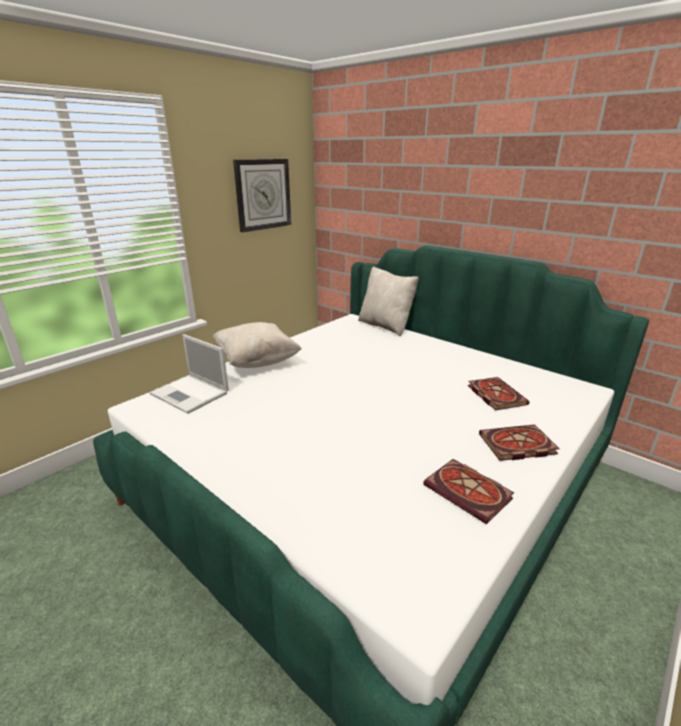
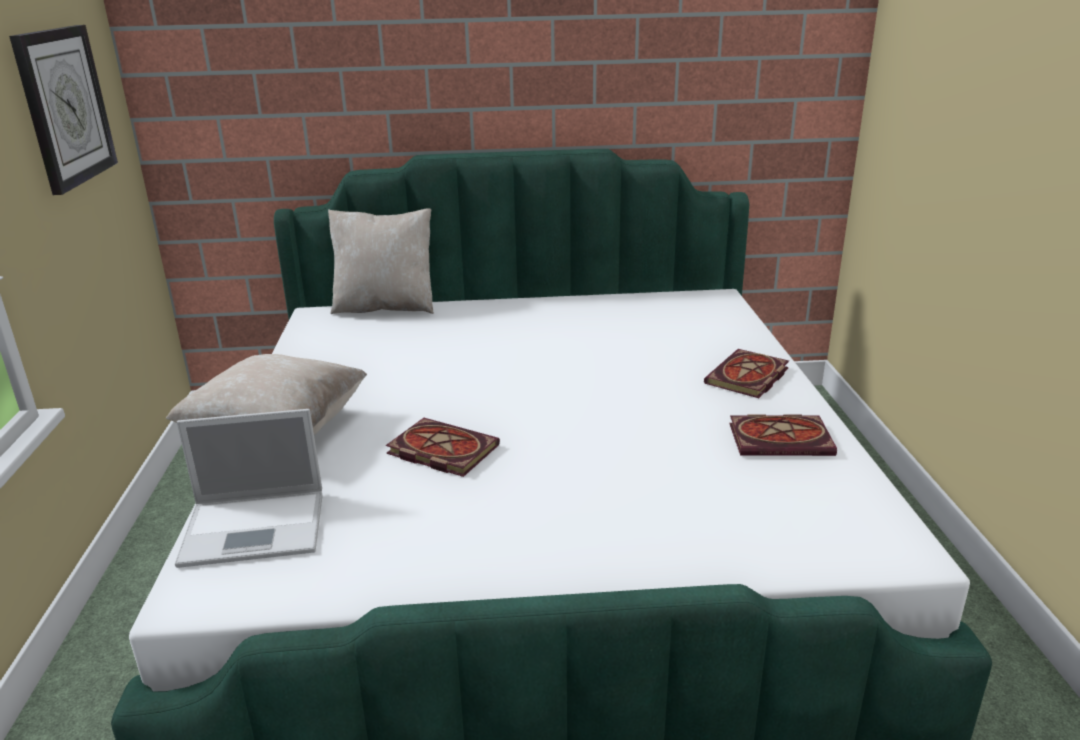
camera: 45 degrees left, 0 degrees up
(494, 394) = (651, 338): book -> book (439, 450)

